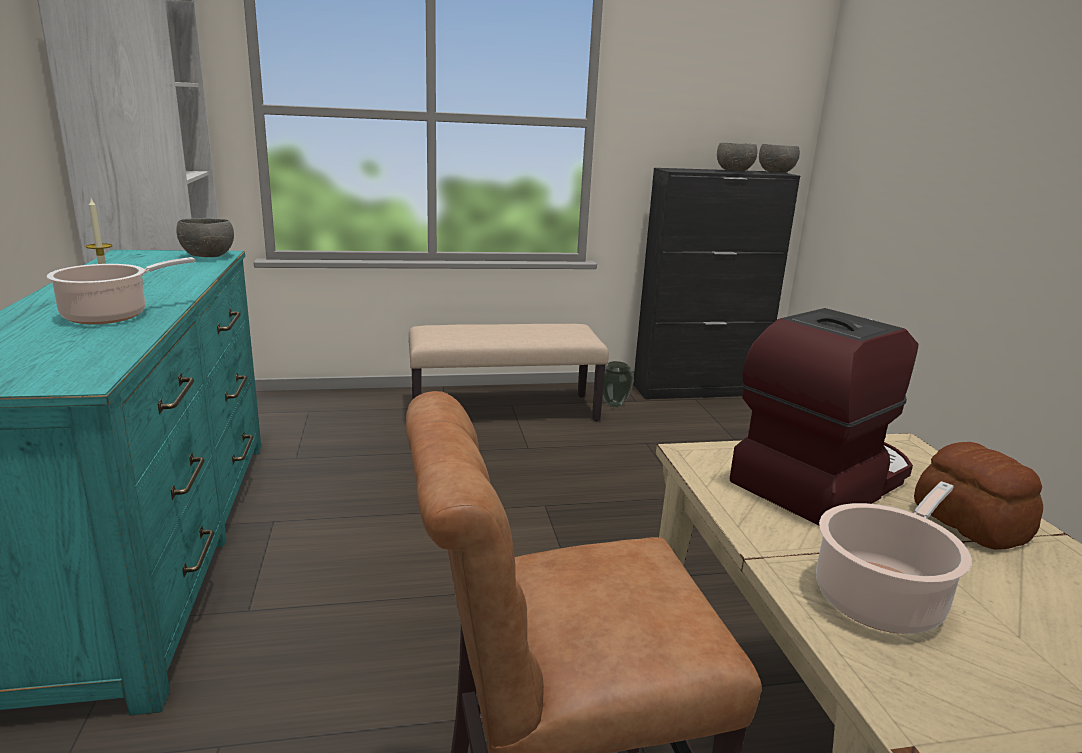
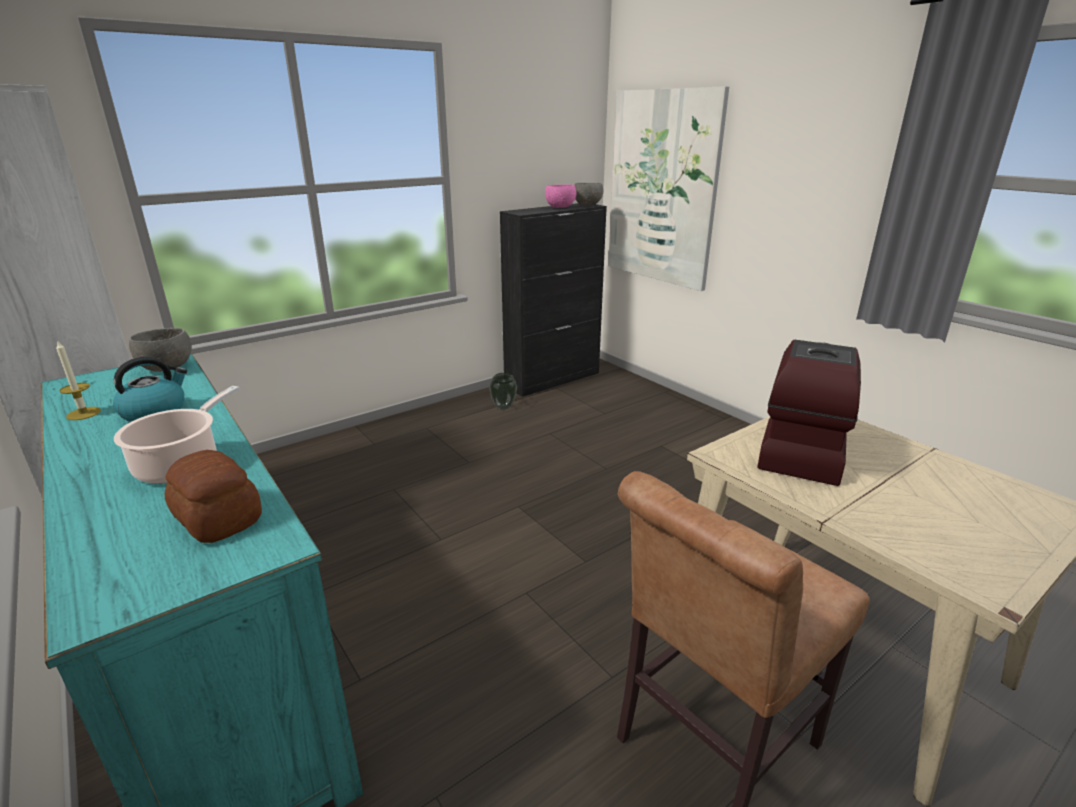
camera: 25 degrees left, 5 degrees up
(151, 280) = (155, 411): none -> kettle
(505, 410) = (424, 434): beige bench -> none
(735, 171) = (560, 207): grey bowl -> pink bowl
(876, 156) = (662, 188): none -> picture
(881, 596) = (905, 521): cooking pot -> none
(970, 522) = (892, 455): bread -> bread (218, 517)

